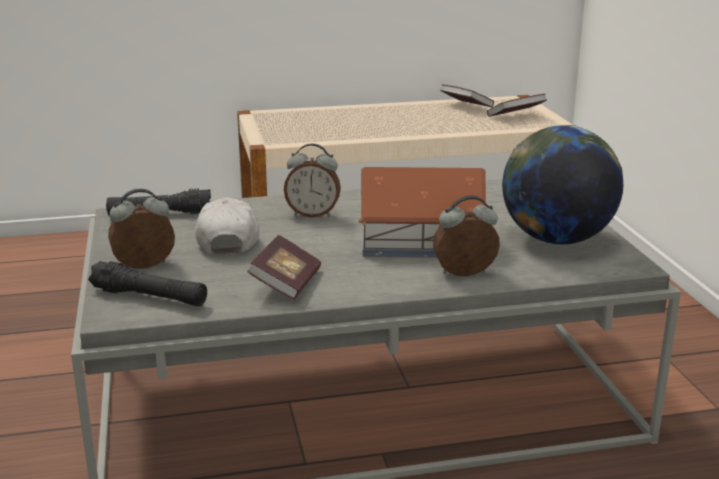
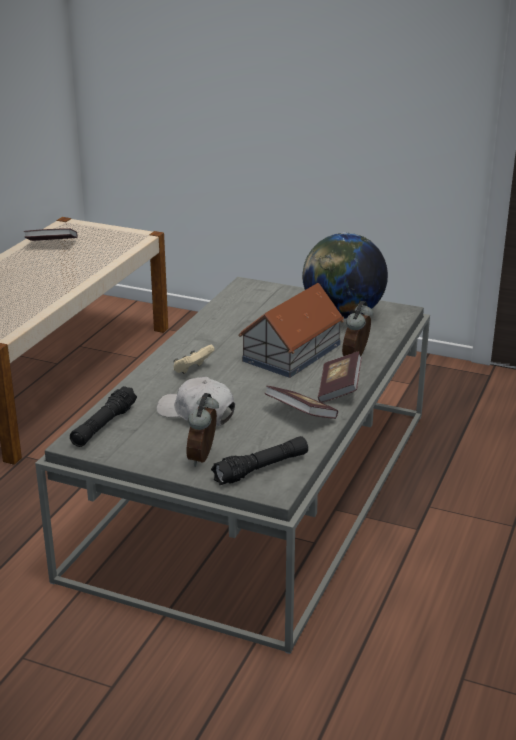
camera: 55 degrees left, 5 degrees up
(313, 214) = (192, 370): alarm clock -> beige game controller
(515, 116) = (105, 239): book -> book (339, 389)

